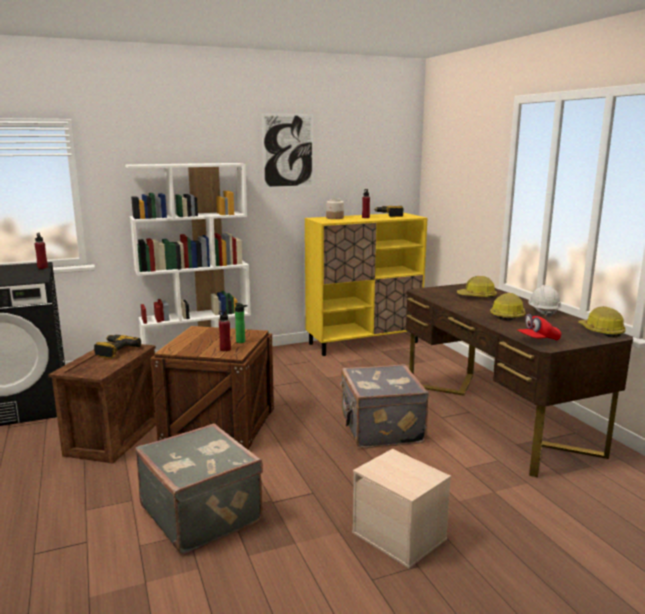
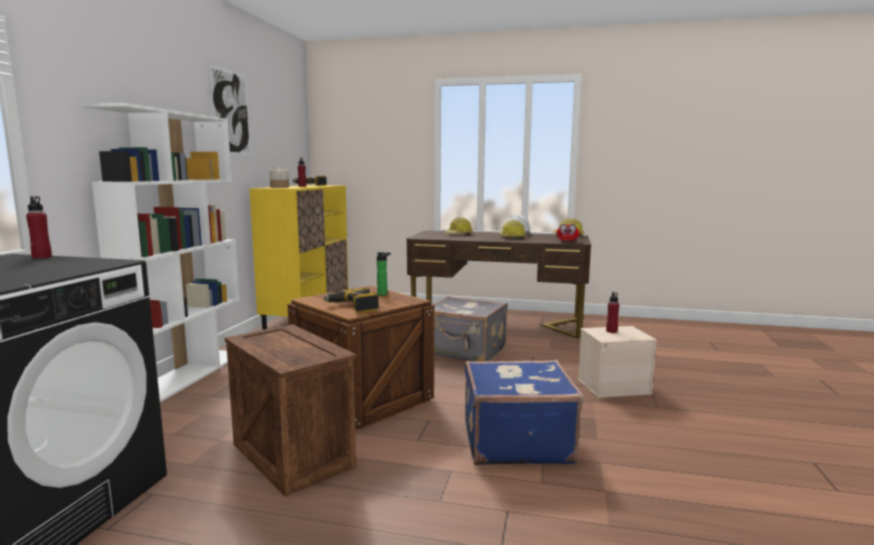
camera: 55 degrees left, 5 degrees down
(114, 351) = (270, 339): power drill -> power drill (353, 307)
(202, 513) = (515, 442): grey suitcase -> blue suitcase
(225, 349) = (393, 300): red bottle -> red bottle (611, 331)

